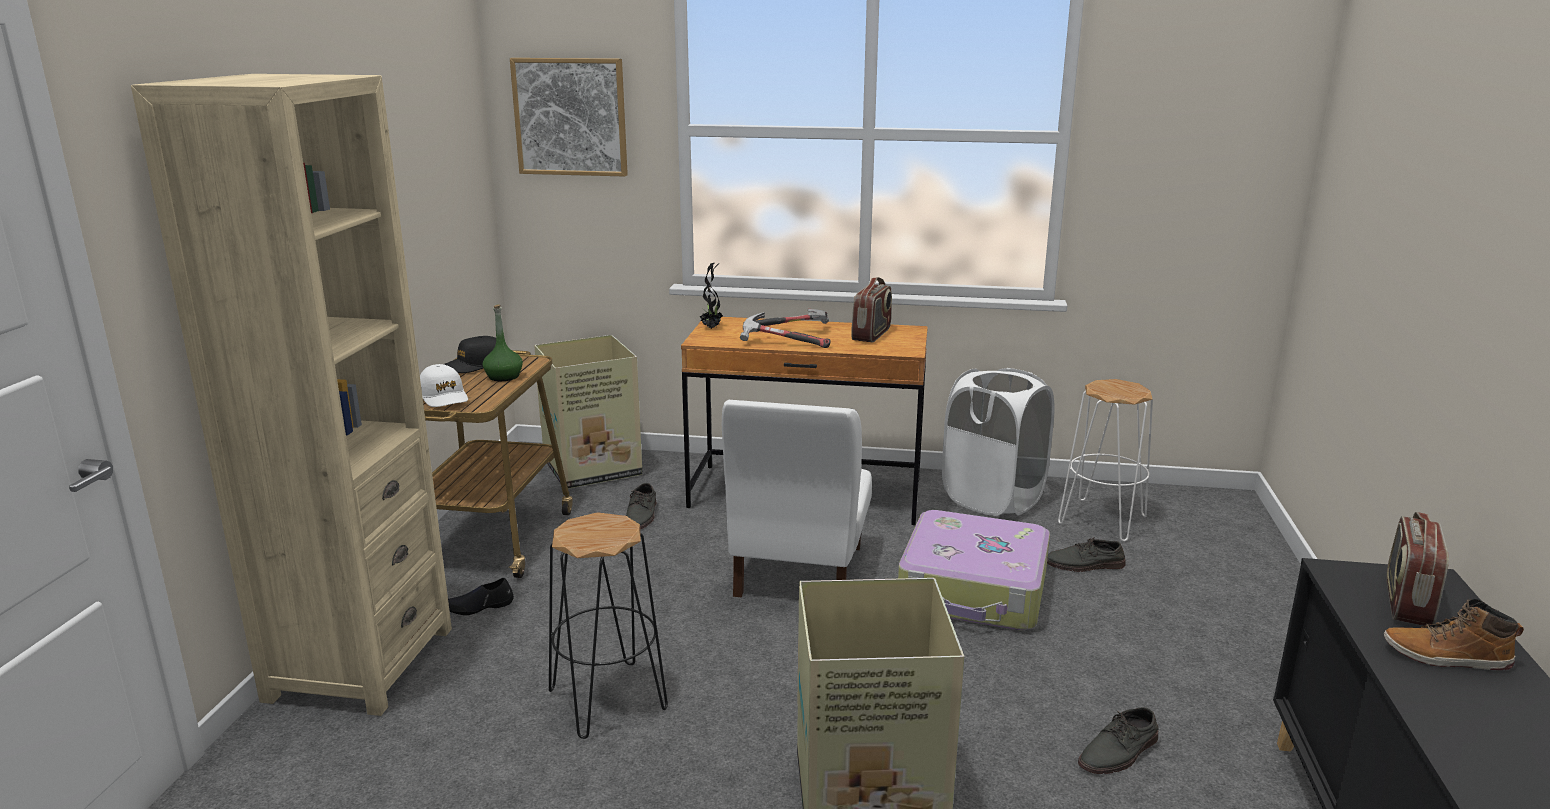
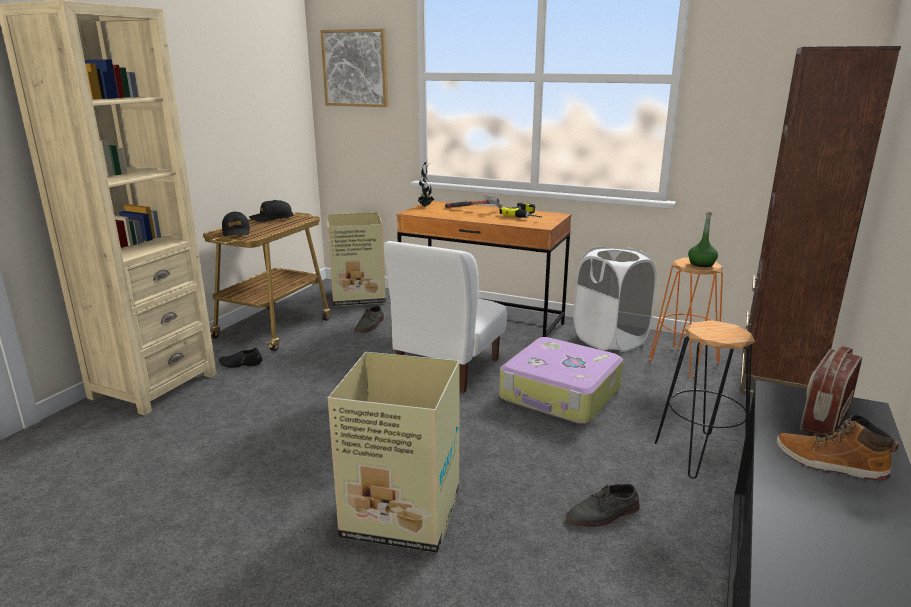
camera: 15 degrees right, 0 degrees up
(444, 397) = (236, 232): white cap -> black cap
(503, 377) = (282, 225): green bottle -> green bottle (701, 264)
(608, 699) = (278, 426): black stool -> black stool (700, 455)
(782, 344) = (462, 217): hammer -> none
(872, 334) = (527, 216): radio -> power drill
(1084, 565) = (652, 388): grey shoe -> none
(1103, 520) = (684, 362): white stool -> orange stool
(1223, 530) = (776, 378): none -> brown bookcase

